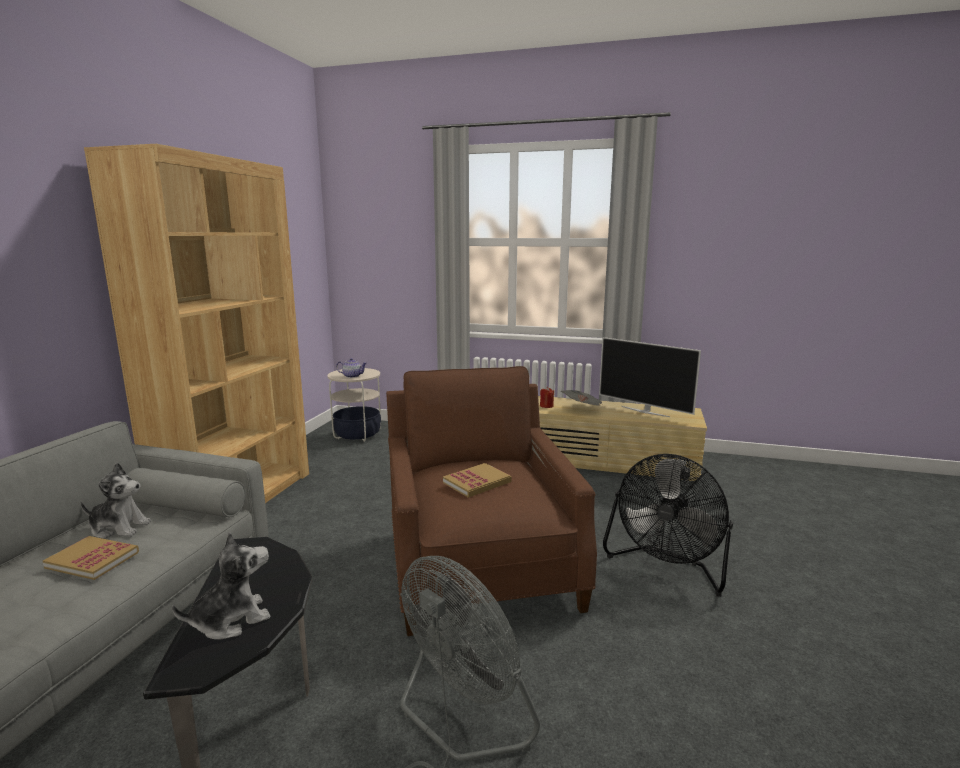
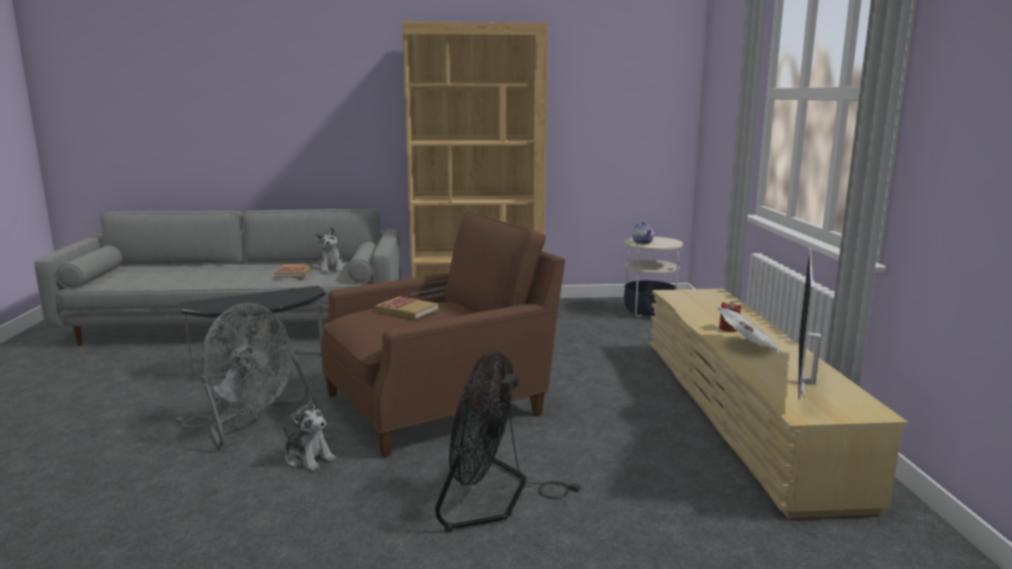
camera: 70 degrees right, 0 degrees up
(231, 620) = (233, 302): plush toy -> plush toy (308, 458)

